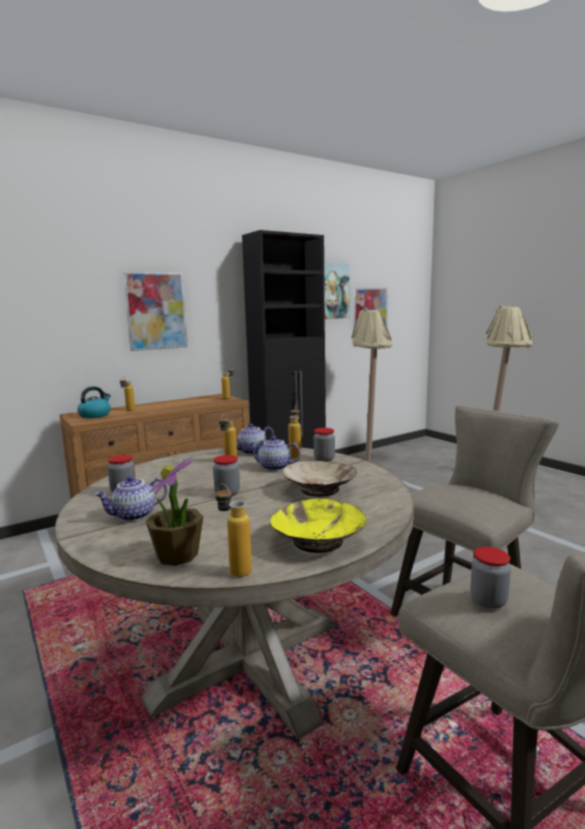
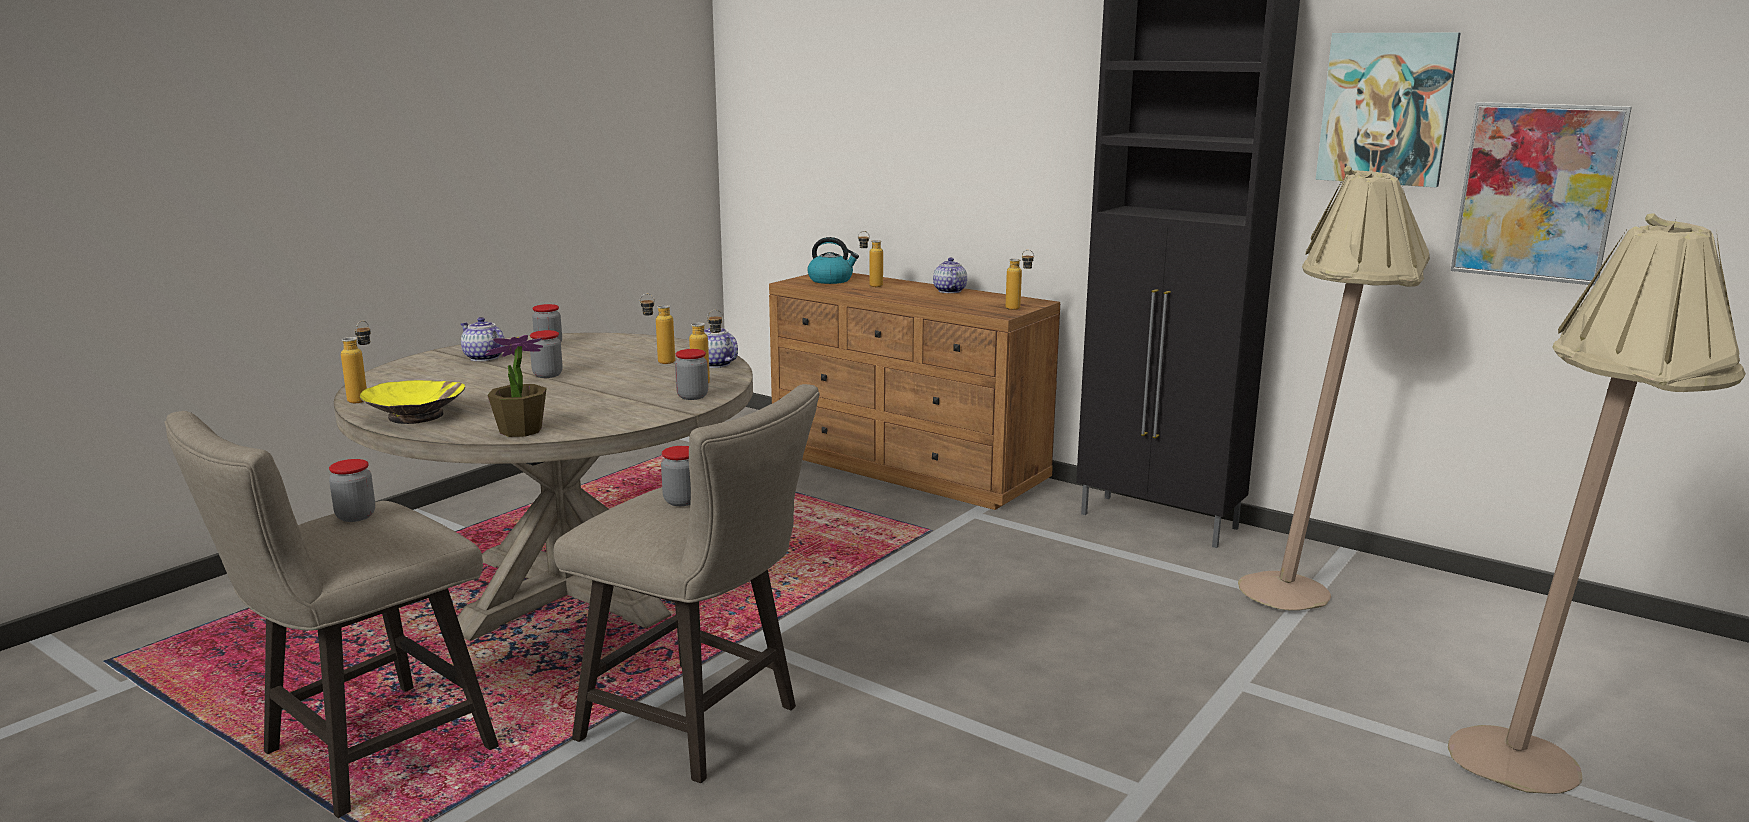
camera: 70 degrees right, 5 degrees up
(156, 311) = (971, 131): picture -> none
(177, 555) = (393, 381): potted plant -> potted plant (520, 430)
(274, 467) = (646, 380): teapot -> teapot (948, 291)
(320, 489) = (564, 404): beige bowl -> none
(454, 491) = (681, 501): none -> jar

